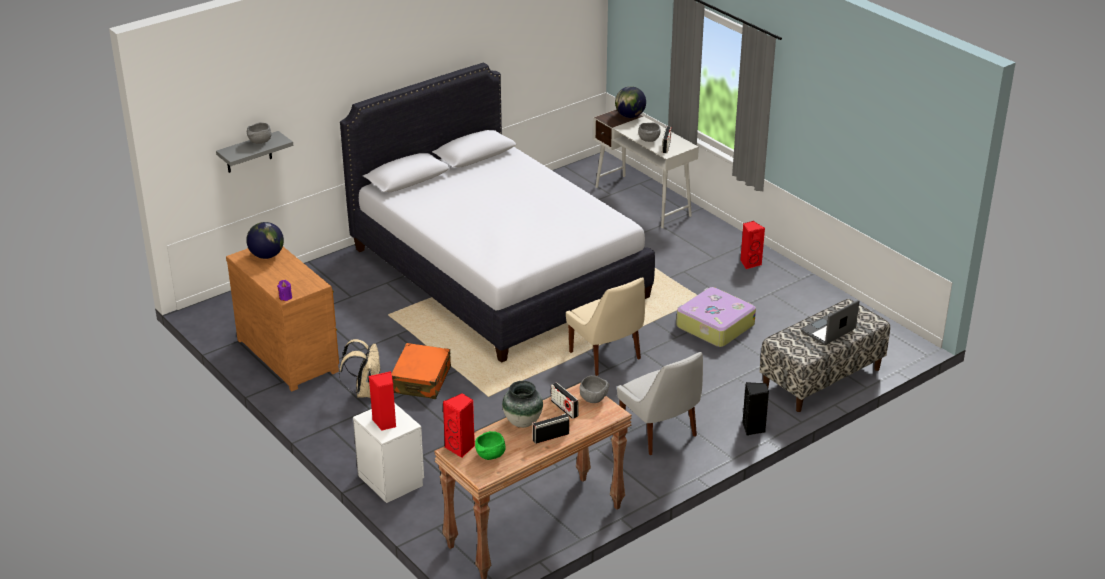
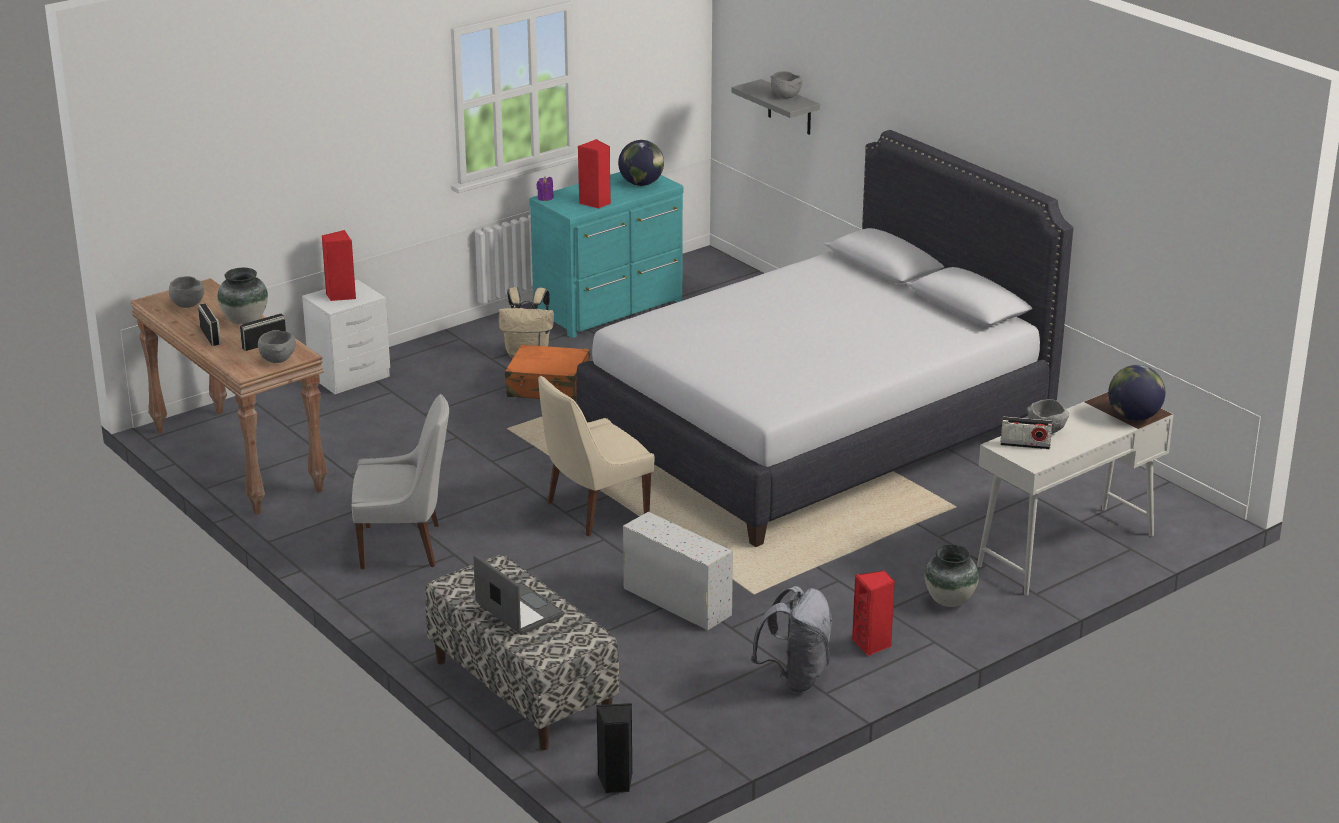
camera: 90 degrees right, 5 degrees down
(289, 354) = (611, 309): brown dresser -> turquoise dresser
(461, 448) = (208, 290): red speaker -> red speaker (595, 203)
(490, 456) = (186, 305): green bowl -> grey bowl
(660, 434) = (404, 546): white chair -> white chair turned 150 degrees counterclockwise
(701, 238) = (949, 601): none -> vase
(714, 326) = (675, 601): suitcase -> white storage box
(753, 428) = (402, 620): black speaker -> black speaker (615, 782)
(787, 288) = (795, 678): none -> grey backpack

